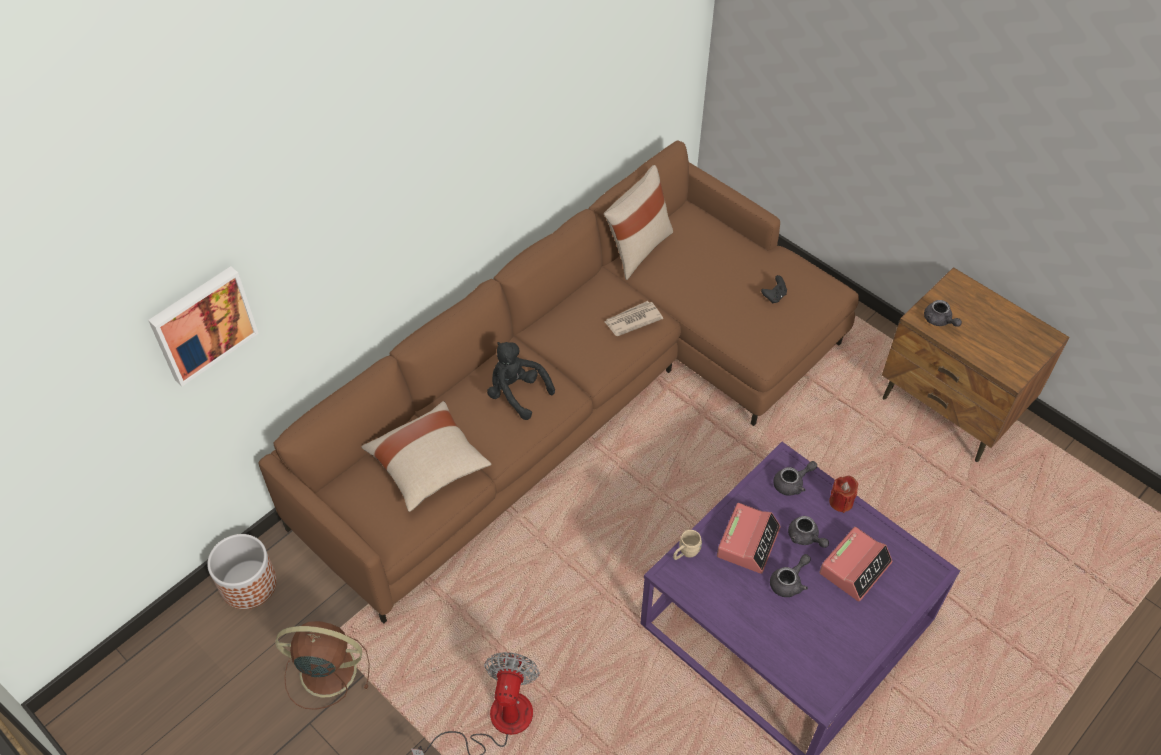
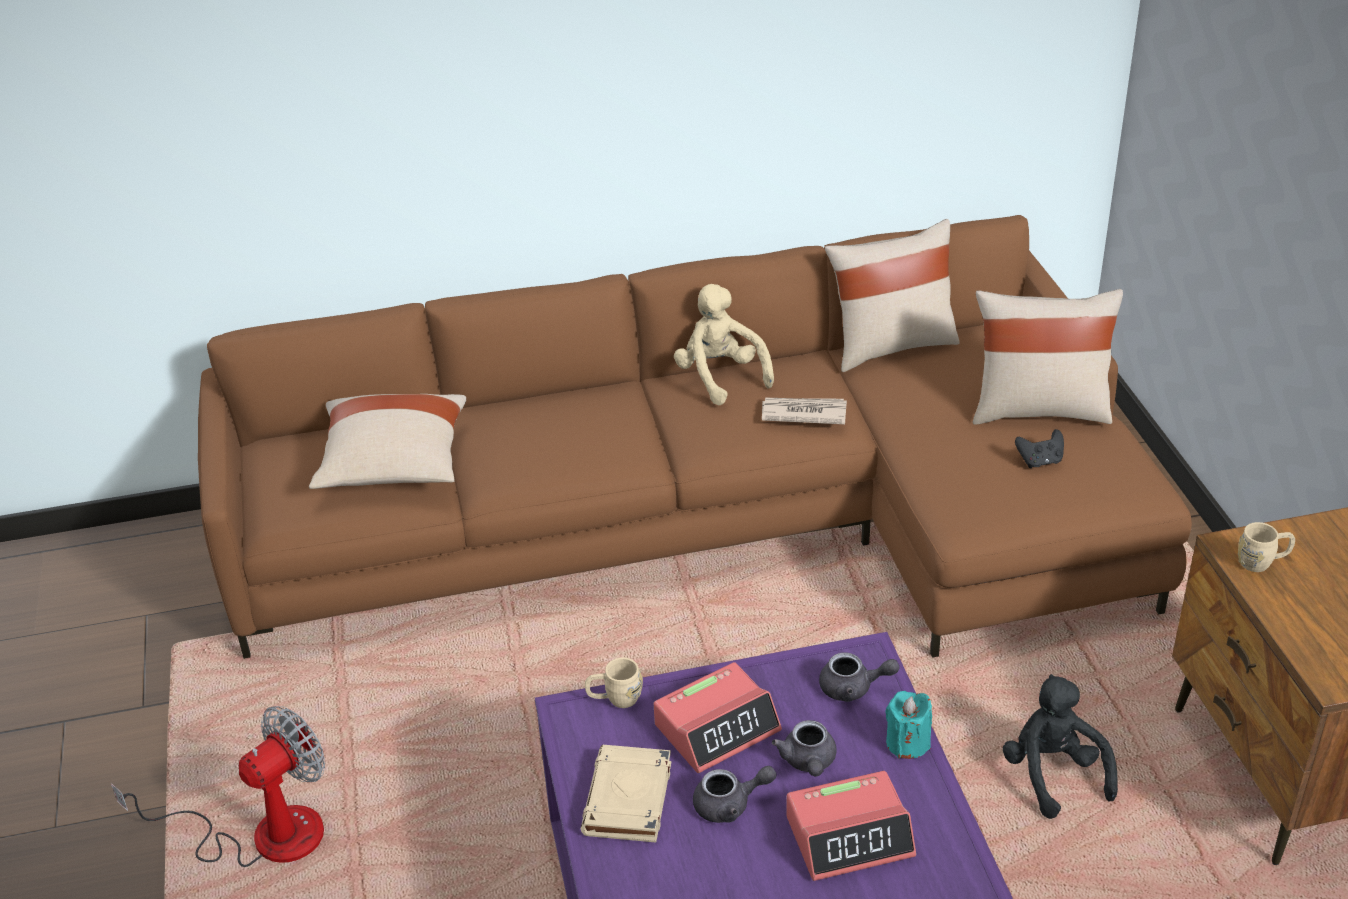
camera: 35 degrees right, 15 degrees down
(202, 324) = (140, 103): picture -> none
(248, 583) = (147, 549): planter -> none
(325, 670) = (135, 675): brown fan -> none
(516, 393) = (575, 434): black plush toy -> black plush toy (1053, 774)
(565, 314) = (720, 377): none -> beige plush toy
(741, 607) = (628, 800): none -> beige book
(748, 261) = (1039, 409): none -> beige pillow
(841, 501) = (907, 743): red candle -> turquoise candle
(939, 321) = (1262, 562): grey teapot -> beige mug

